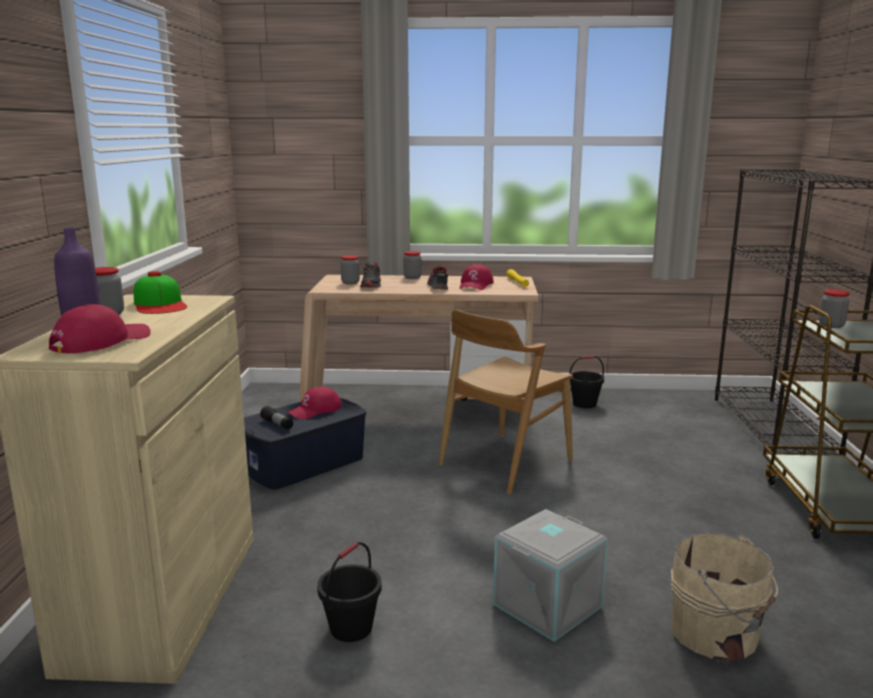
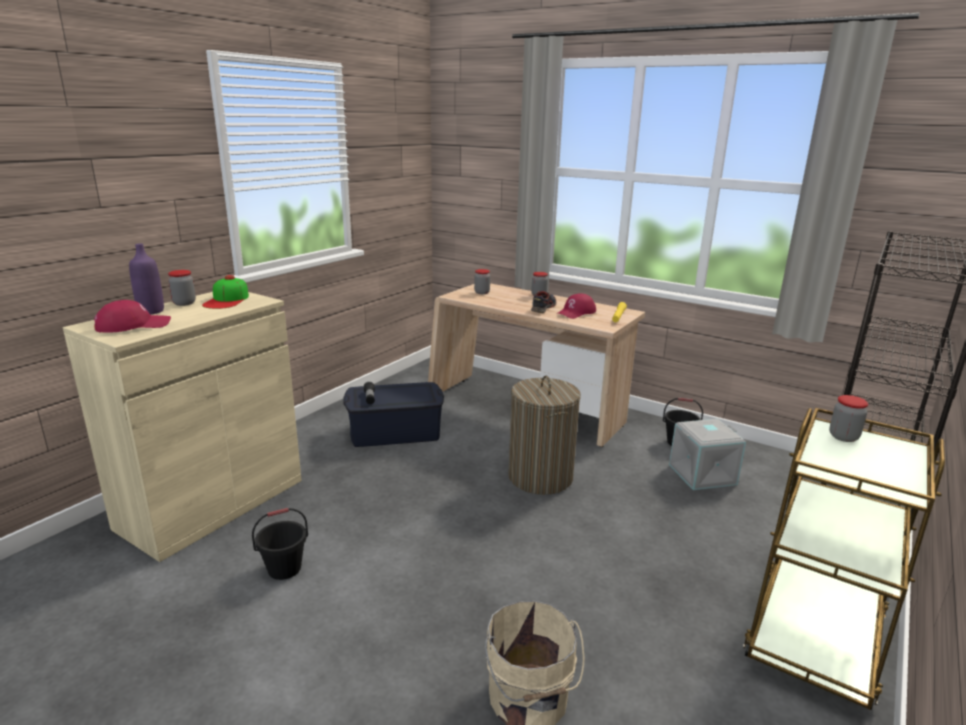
camera: 30 degrees right, 5 degrees up
(315, 410) = (408, 393): red cap -> none
(371, 285) = (493, 297): shoe -> none
(504, 462) = (540, 477): brown chair -> laundry basket
(548, 606) = (426, 612): grey storage box -> grey storage box (702, 475)

